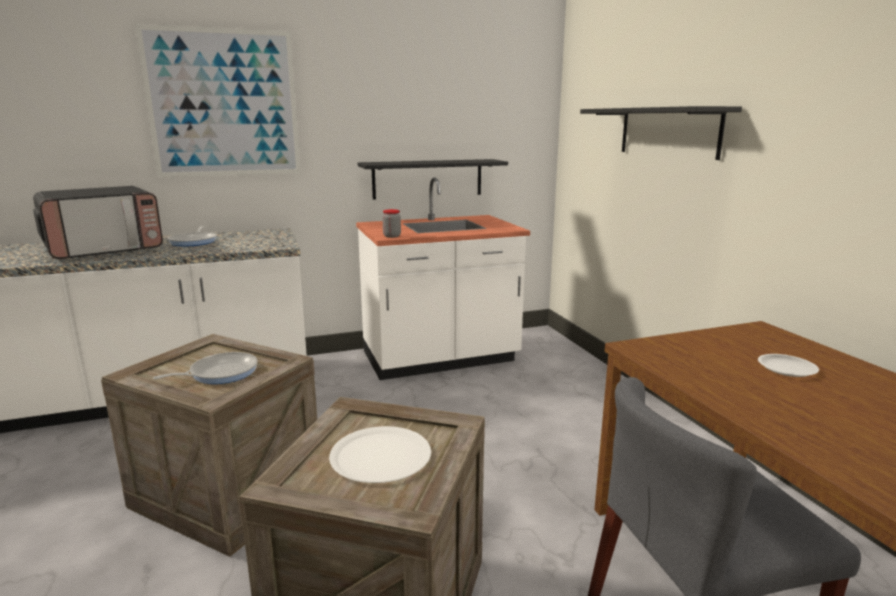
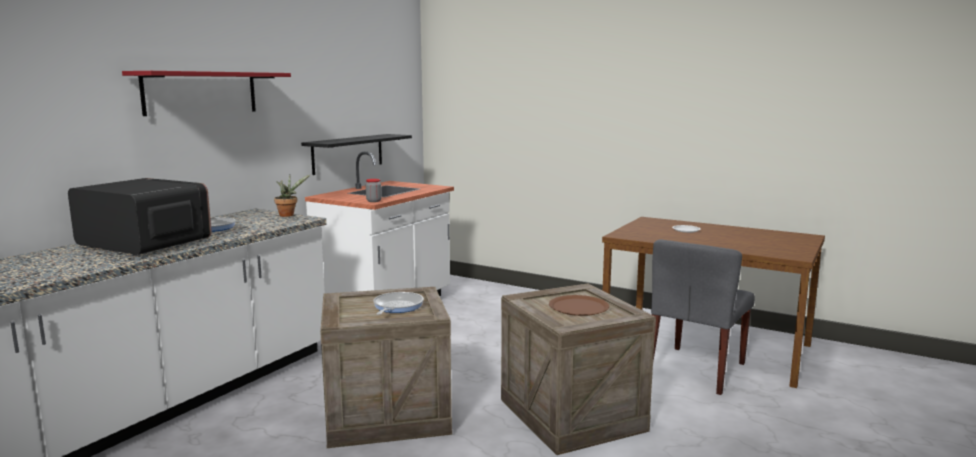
camera: 40 degrees left, 5 degrees down
(105, 249) = (144, 244): microwave -> microwave turned 75 degrees counterclockwise
(224, 104) = (201, 93): picture -> red shelf
(284, 239) = (288, 215): none -> potted plant
(380, 456) = (578, 307): white plate -> brown plate
(668, 132) = (542, 109): black shelf -> none

